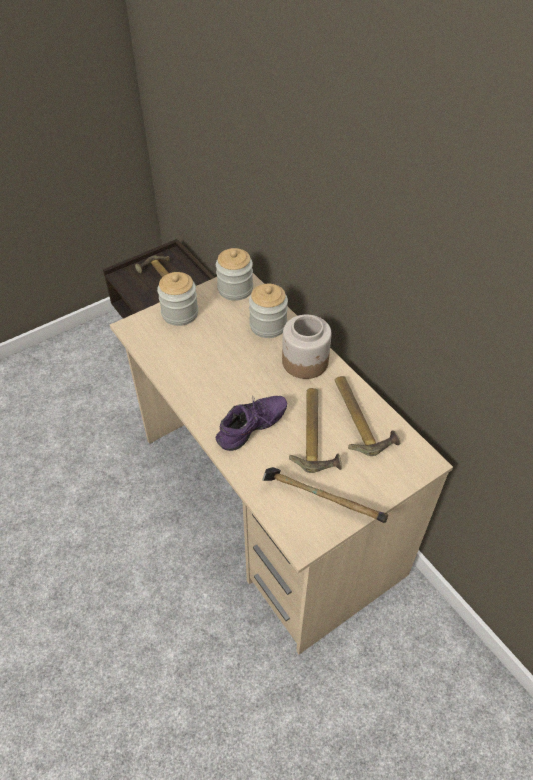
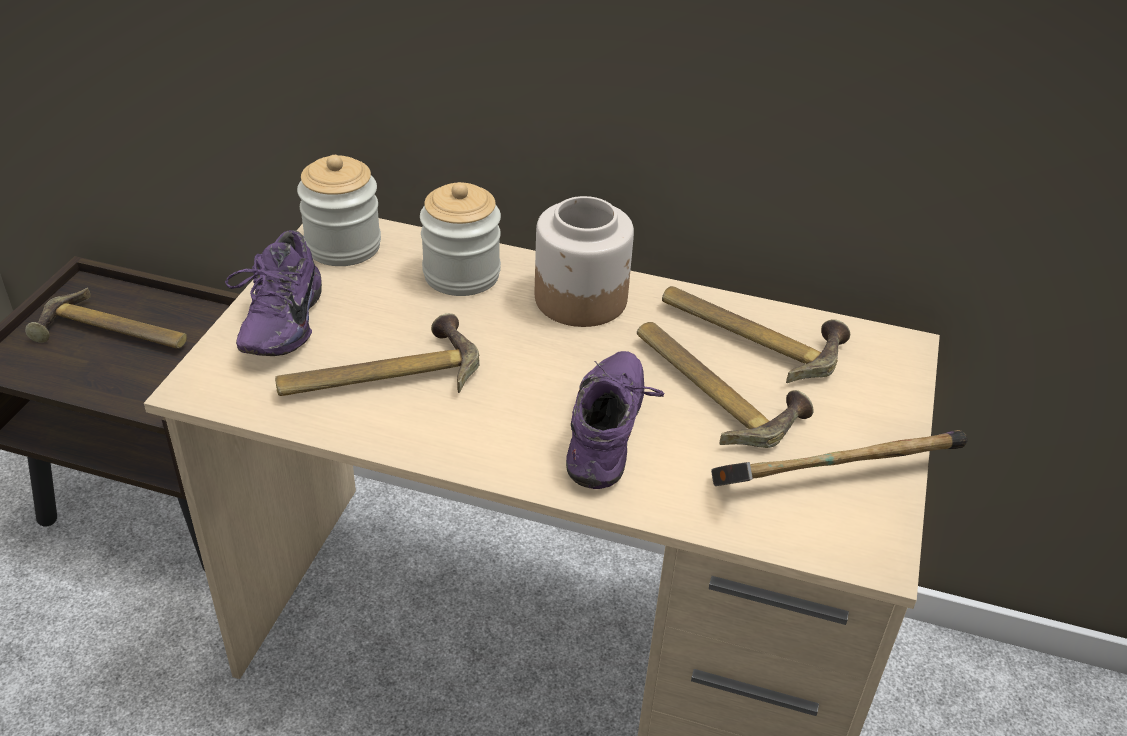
camera: 40 degrees left, 10 degrees down
(180, 313) = (277, 323): jar -> purple shoe
(194, 355) = (379, 374): none -> hammer

